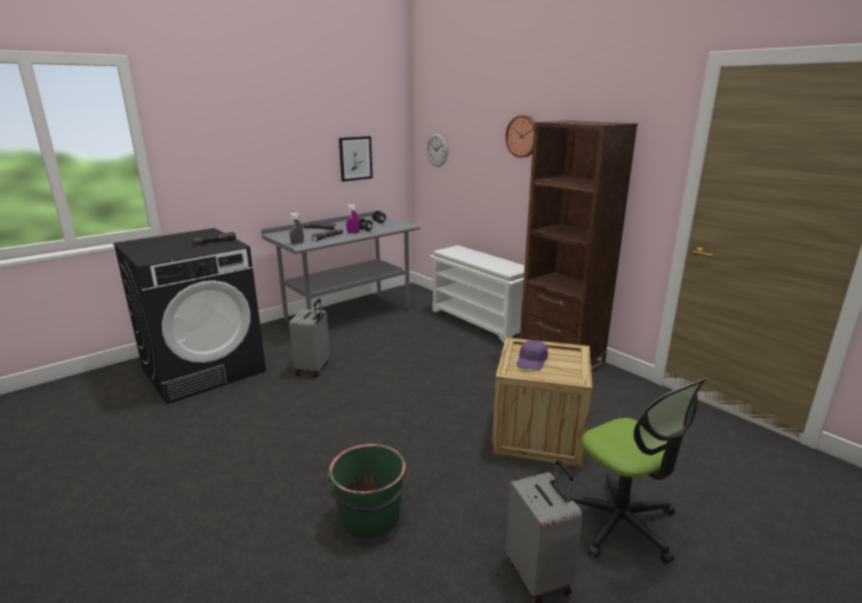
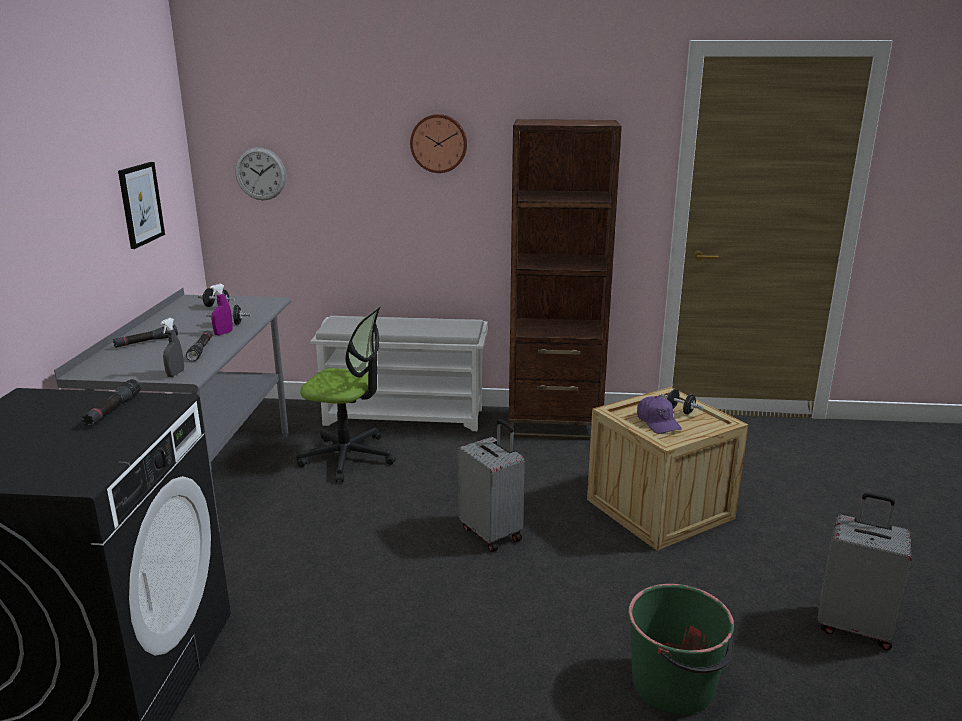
camera: 45 degrees left, 0 degrees up
(313, 368) = (299, 573): grey suitcase -> grey suitcase (492, 533)
(564, 361) = (680, 411): none -> black dumbbell
(621, 523) = (827, 547): office chair -> office chair (348, 457)

